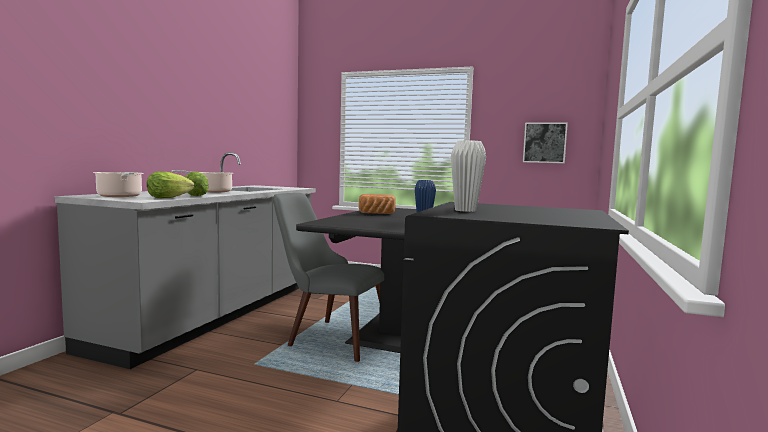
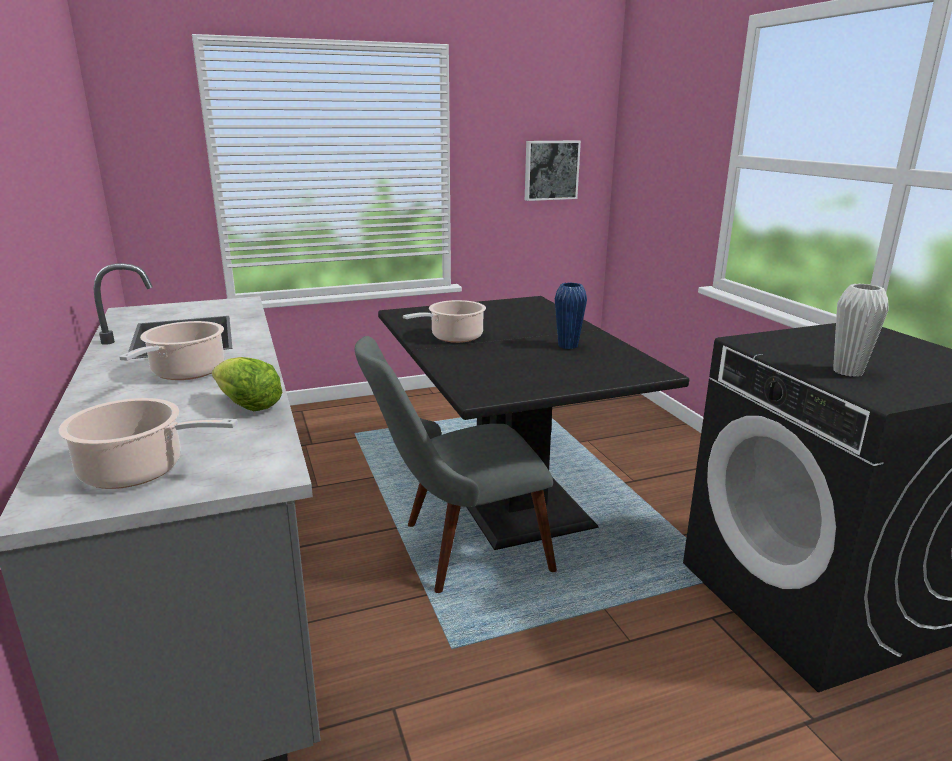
camera: 40 degrees left, 15 degrees up
(168, 198) = (257, 440): lettuce -> none
(376, 214) = (454, 337): bread -> cooking pot

